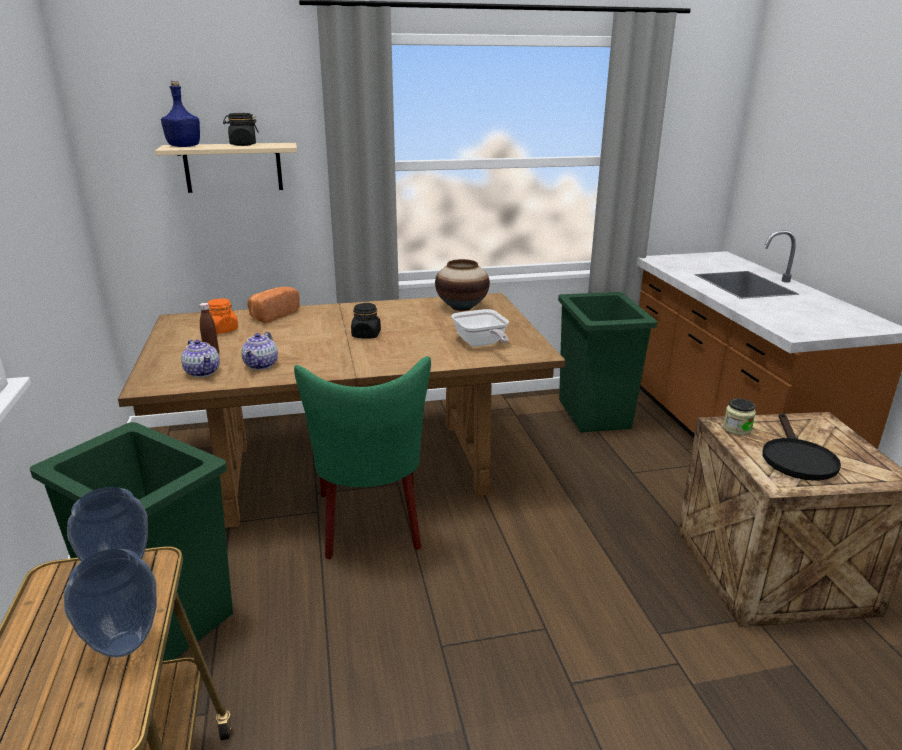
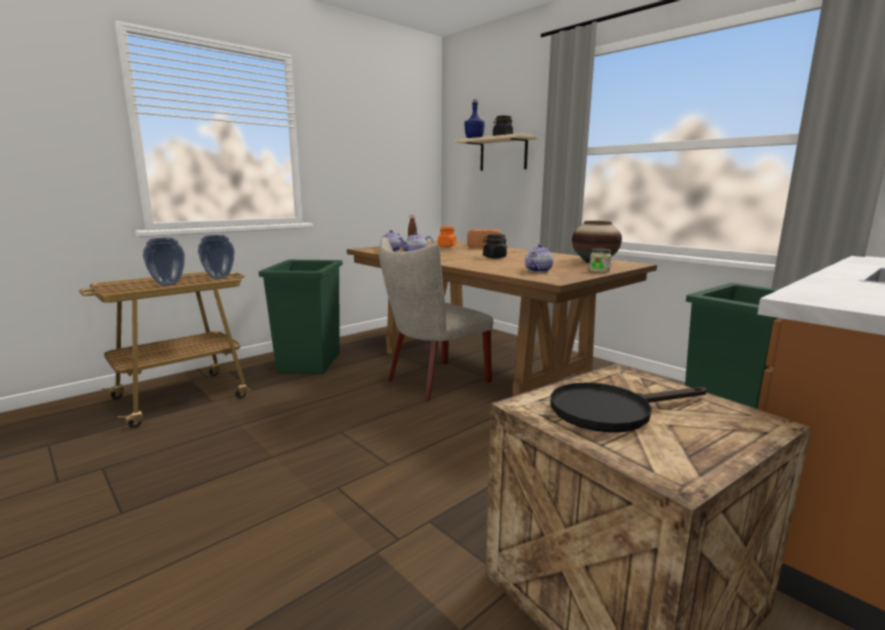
camera: 60 degrees right, 10 degrees down
(371, 525) = (433, 382): green chair -> beige chair
(481, 344) = (538, 271): frying pan -> teapot
(737, 429) = (625, 379): jar -> jar (599, 271)

